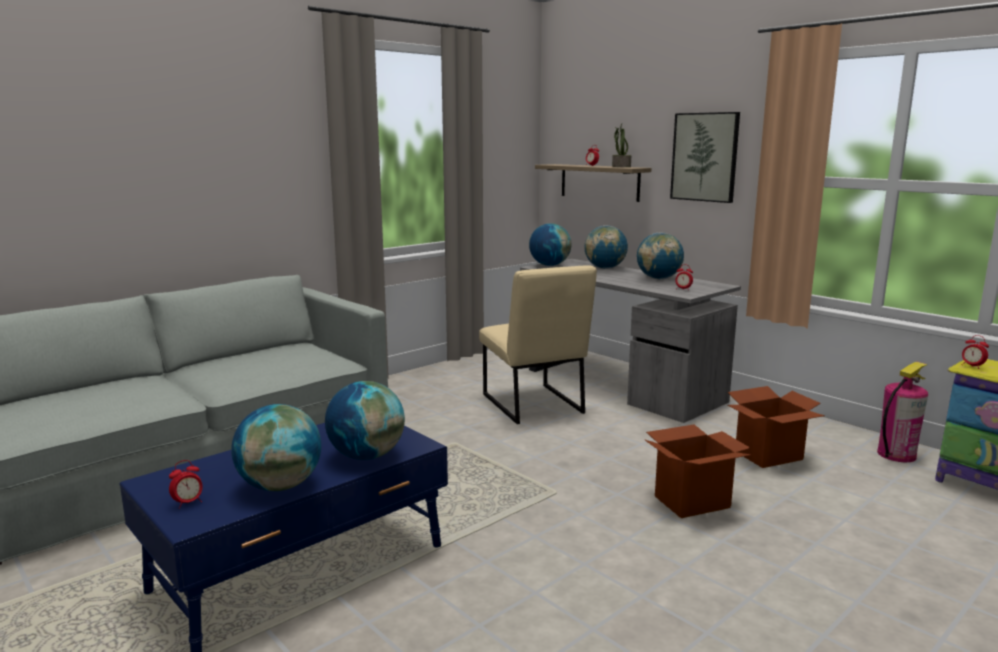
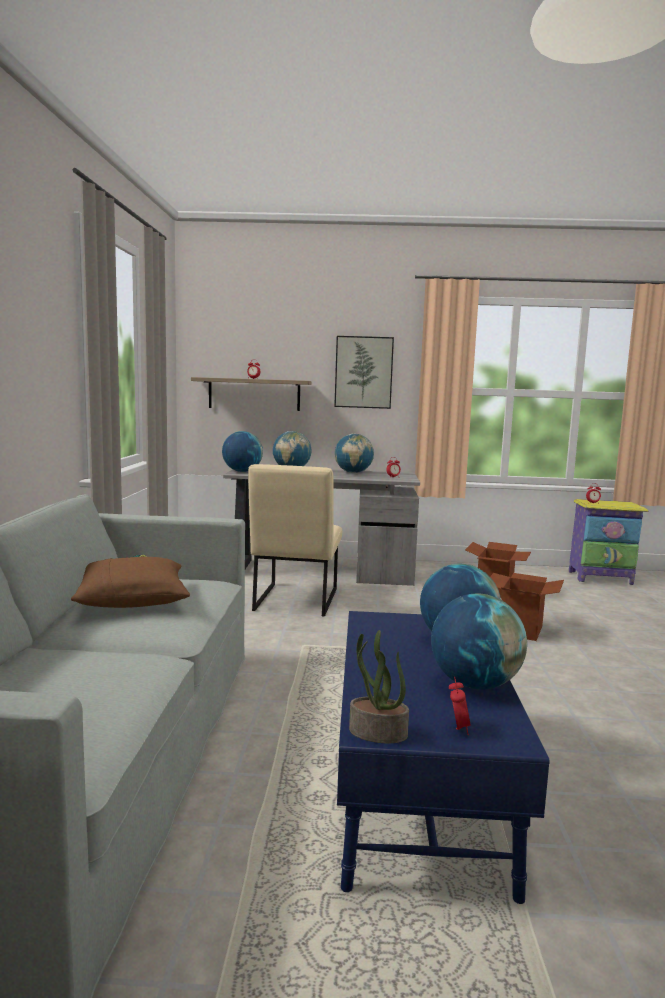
camera: 45 degrees left, 5 degrees down
(258, 362) = (132, 601): none -> brown pillow
(533, 404) = (295, 600): beige chair -> beige chair turned 75 degrees clockwise
(620, 166) = (285, 379): potted plant -> potted plant (377, 733)
(896, 454) = (539, 573): fire extinguisher -> none

